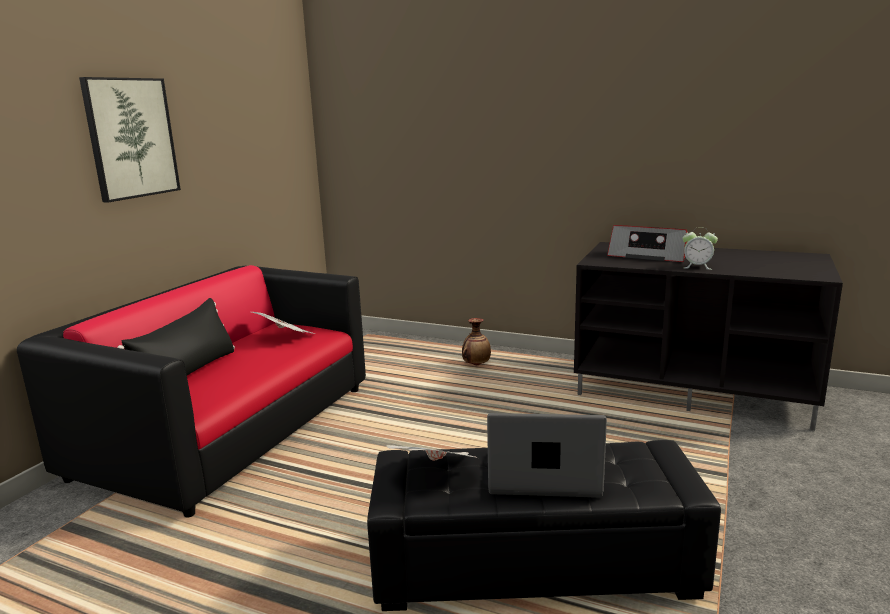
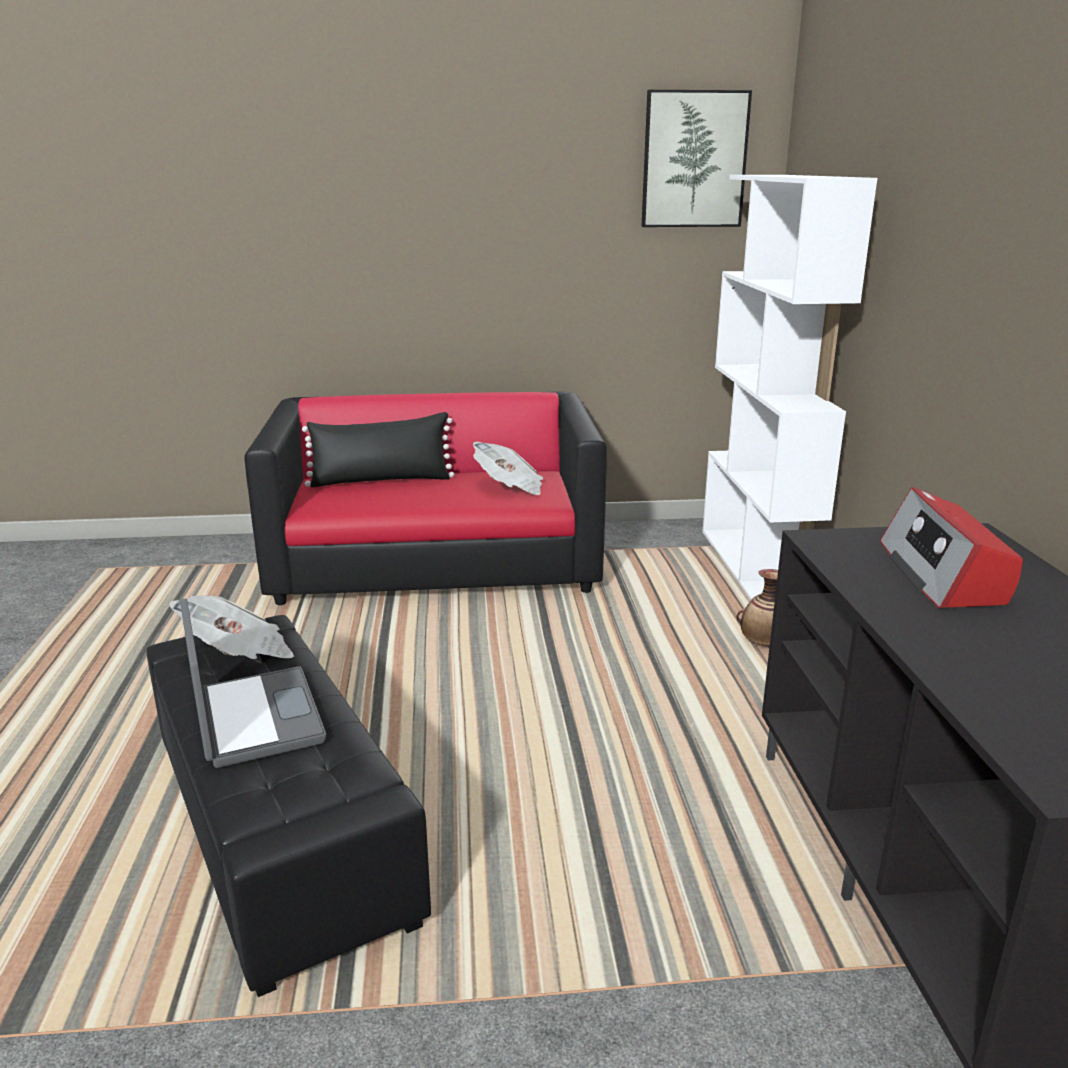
camera: 60 degrees right, 5 degrees up
(131, 138) = (442, 220): picture -> picture (694, 160)
(395, 342) = (756, 568): none -> white bookcase
(697, 267) = (923, 626): alarm clock -> none

